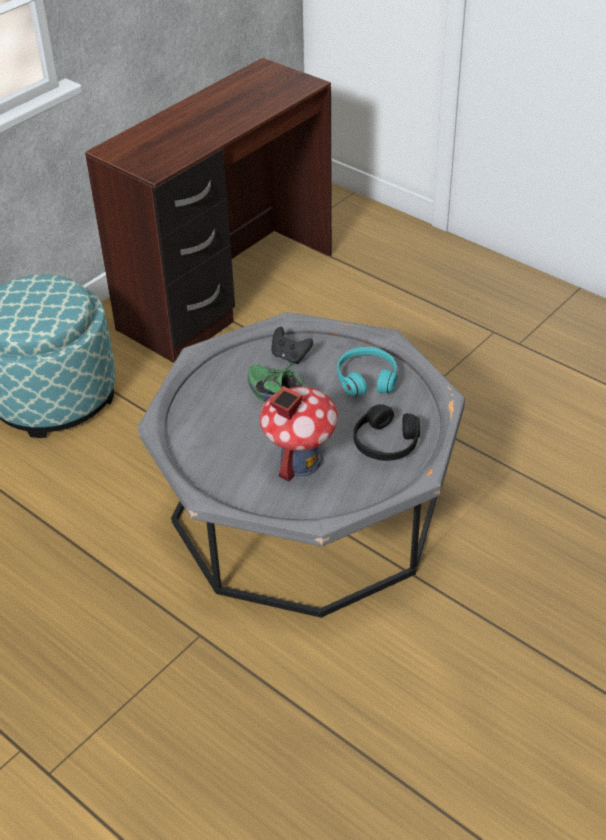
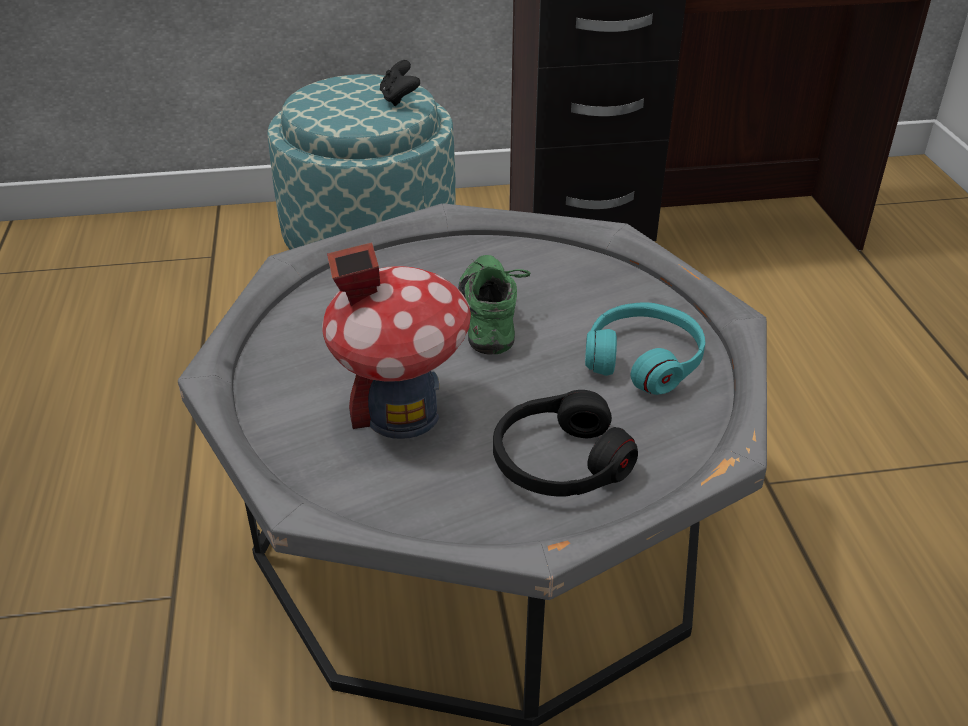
camera: 40 degrees right, 5 degrees down
(290, 356) = (571, 279): black game controller -> black game controller (399, 99)

